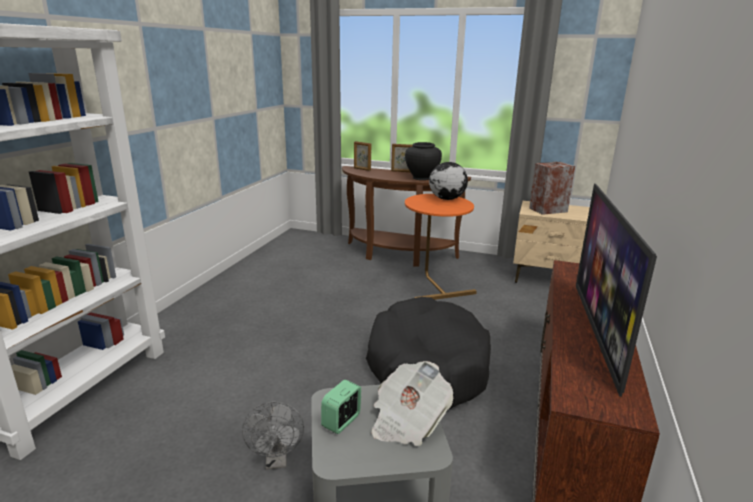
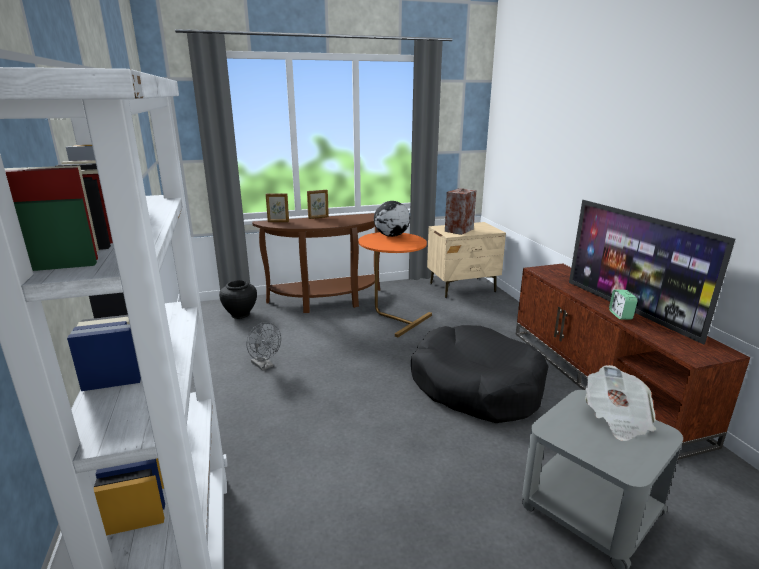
camera: 35 degrees left, 0 degrees up
(277, 461) = (479, 517): grey fan -> grey fan (264, 366)
(342, 421) = (585, 441): alarm clock -> alarm clock (620, 315)
(422, 178) = (349, 220): black vase -> black vase (240, 314)

